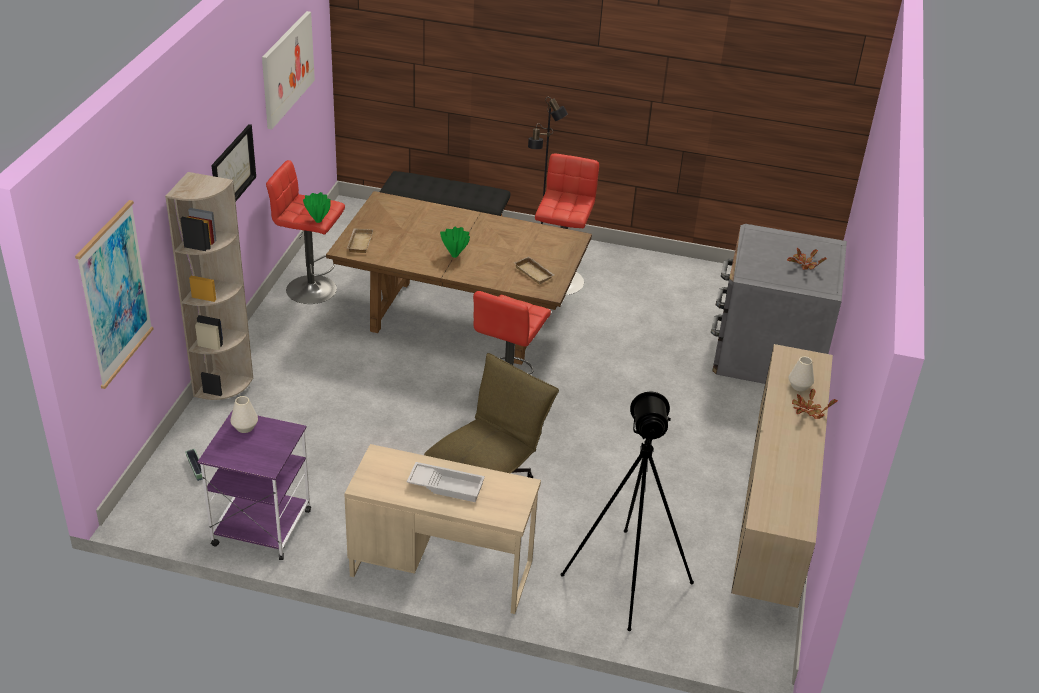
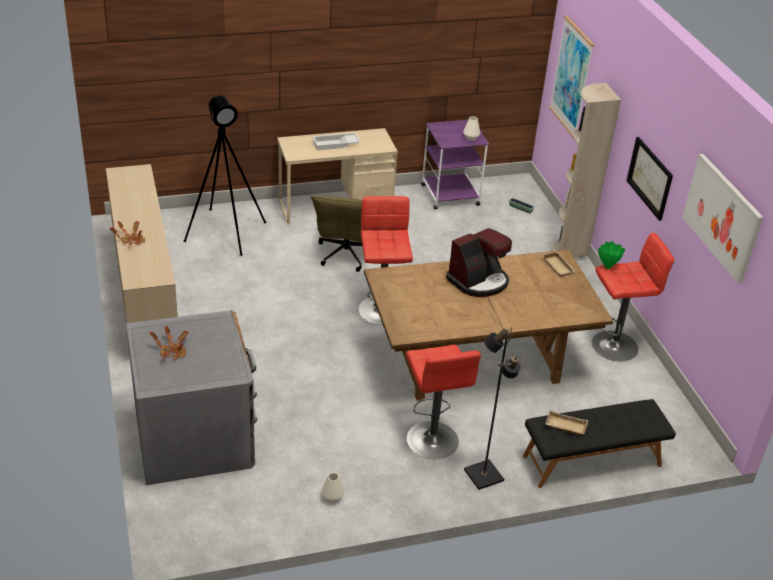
camera: 150 degrees right, 0 degrees up
(455, 256) = (478, 281): green vase -> coffee machine
(535, 273) = (404, 287): beige tray -> beige tray (565, 426)
(799, 386) = (143, 256): white vase -> white vase (332, 497)

